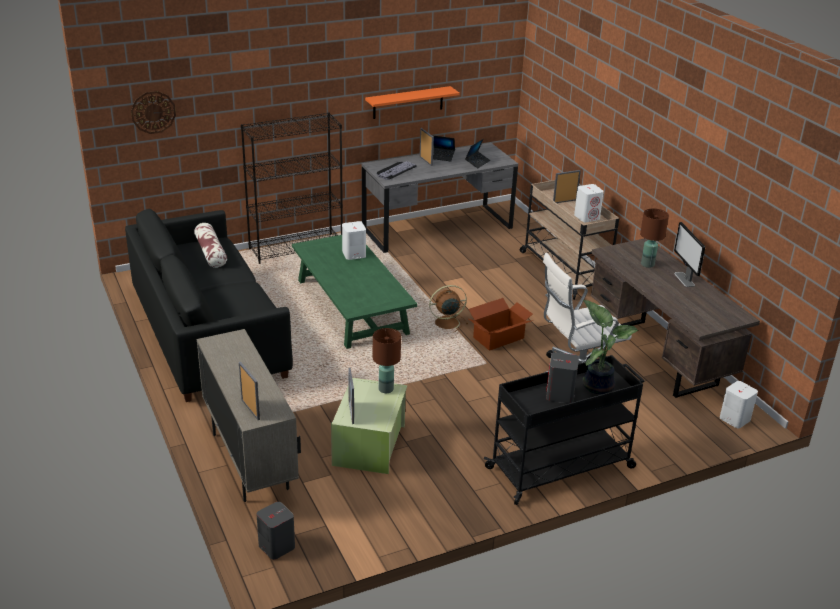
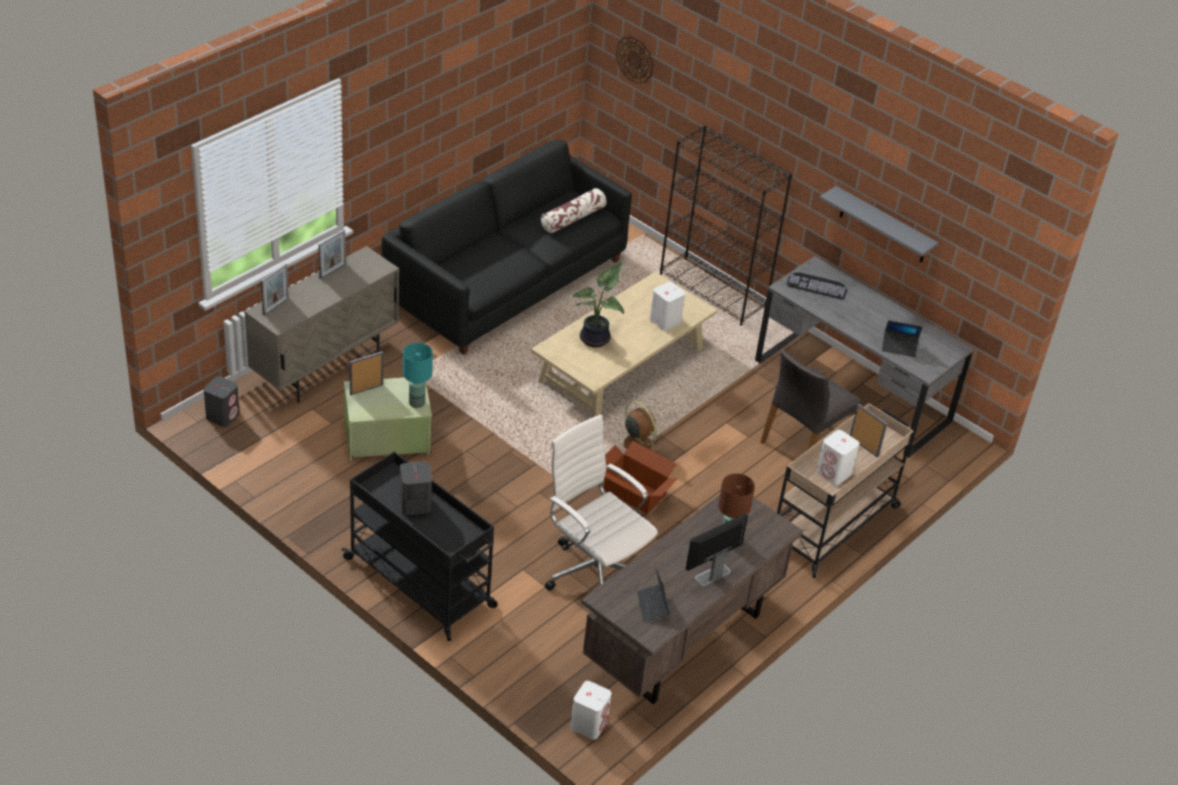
camera: 65 degrees right, 10 degrees up
(350, 306) = (621, 364): green coffee table -> beige coffee table
(385, 389) = (416, 403): brown table lamp -> turquoise table lamp
(408, 102) = (883, 226): orange shelf -> grey shelf
(426, 161) = (865, 304): picture frame -> picture frame (332, 271)
(441, 157) = (888, 314): laptop -> laptop (652, 606)
(478, 258) = (804, 442): none -> grey chair
(598, 385) = (448, 530): potted plant -> potted plant (596, 339)

